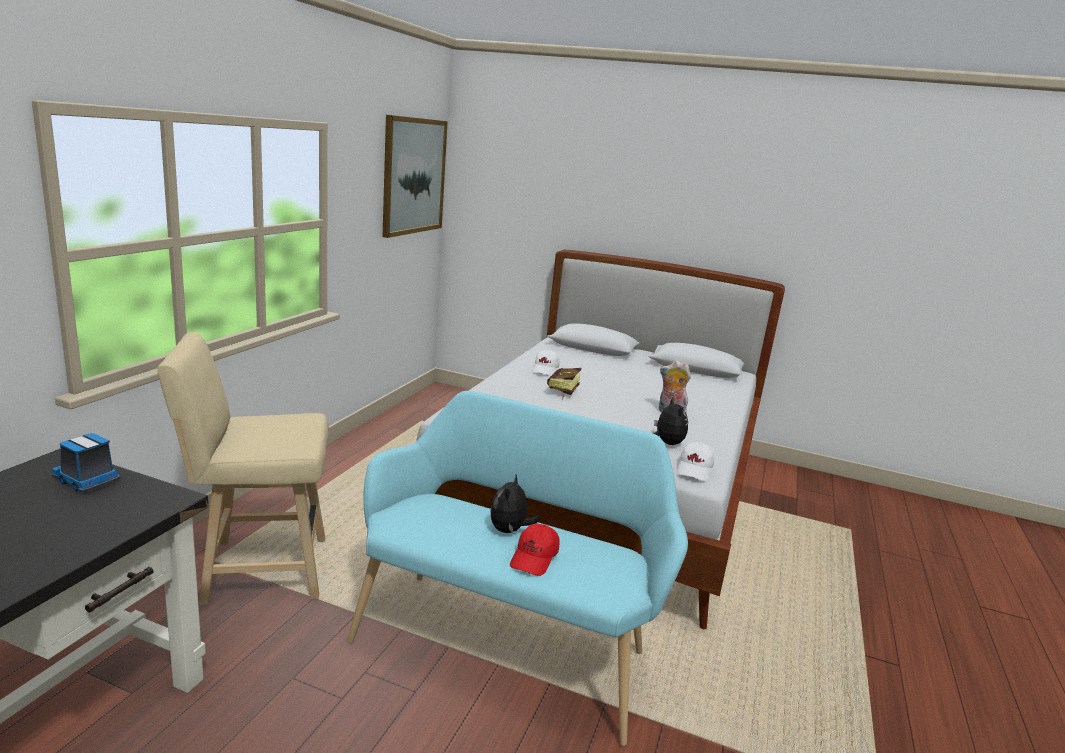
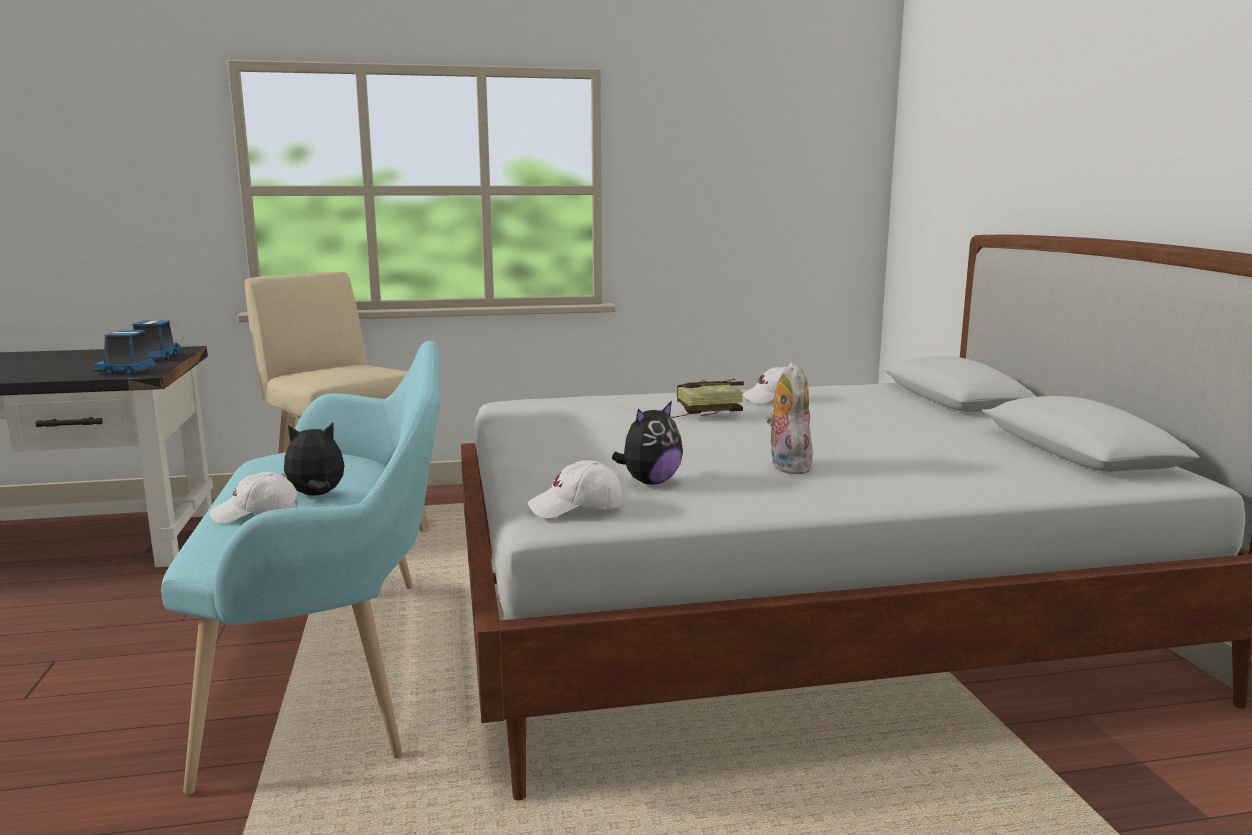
camera: 60 degrees right, 5 degrees down
(142, 505) = (127, 371): none -> toy truck
(414, 176) = (799, 139): picture -> none
(534, 558) = (256, 514): red cap -> white cap

